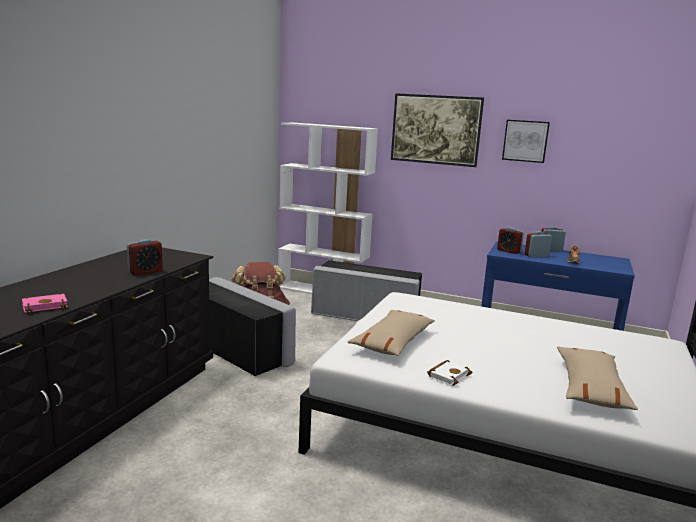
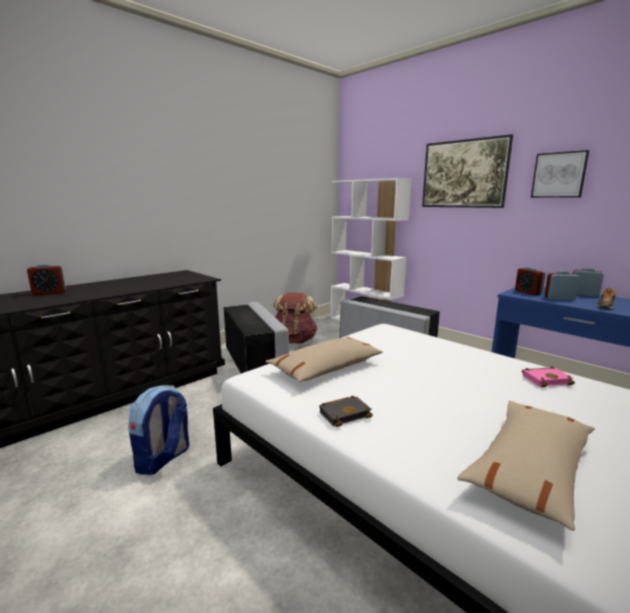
camera: 25 degrees right, 0 degrees up
(46, 306) = (35, 302): pink book -> pink book (546, 379)
(145, 272) = (149, 286): alarm clock -> alarm clock (49, 293)
(239, 461) = (163, 459): none -> backpack
(448, 375) = (345, 413): white book -> black book

